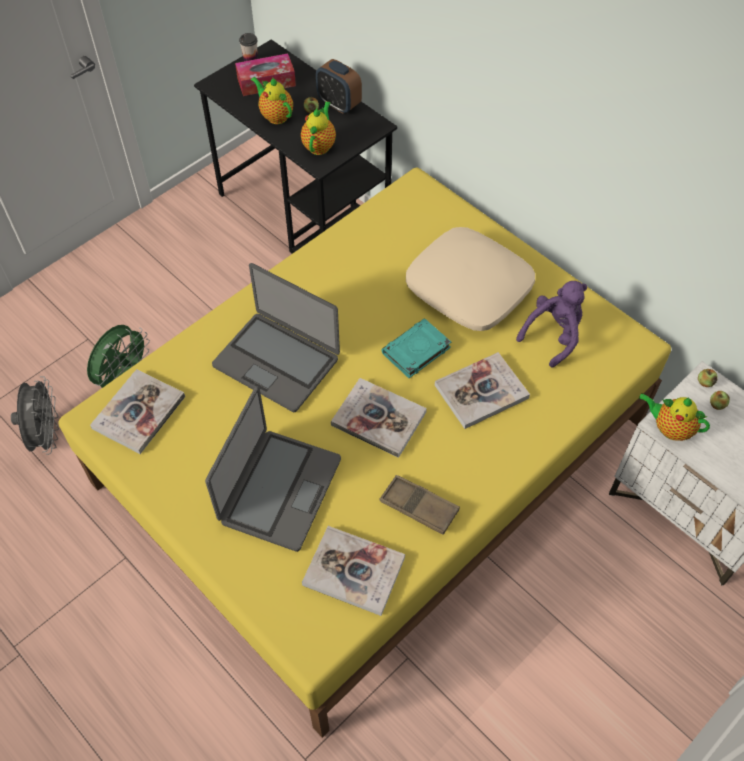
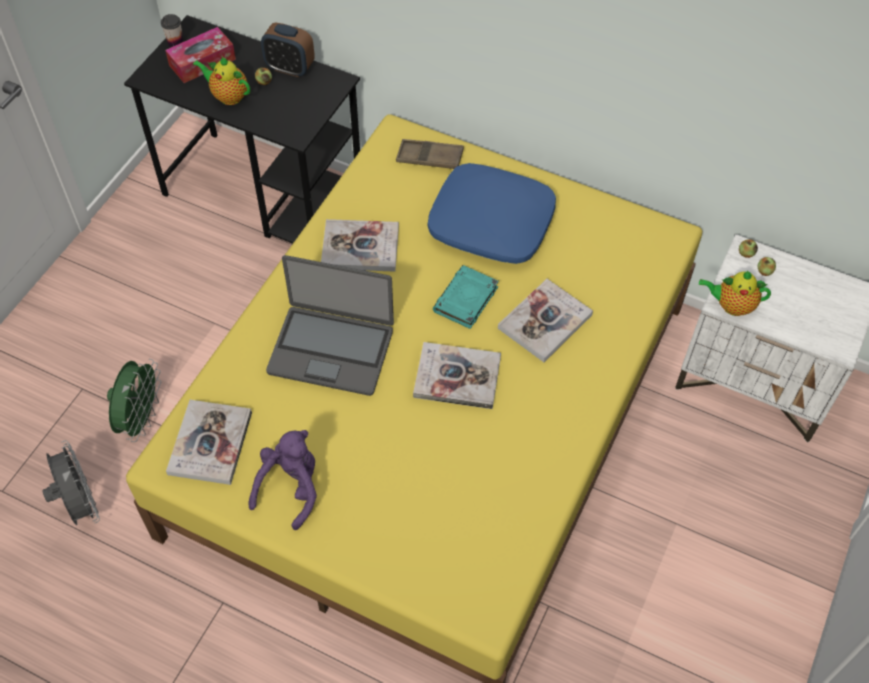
camera: 20 degrees left, 0 degrees up
(279, 490) = (389, 476): laptop -> none
(319, 145) = (289, 116): teapot -> none
(354, 571) = (495, 531): book -> book (360, 247)
(419, 507) = (531, 450): brown tray -> brown tray (429, 158)
(469, 288) = (491, 223): beige pillow -> blue pillow
(553, 335) = (590, 248): purple plush toy -> purple plush toy (291, 488)

